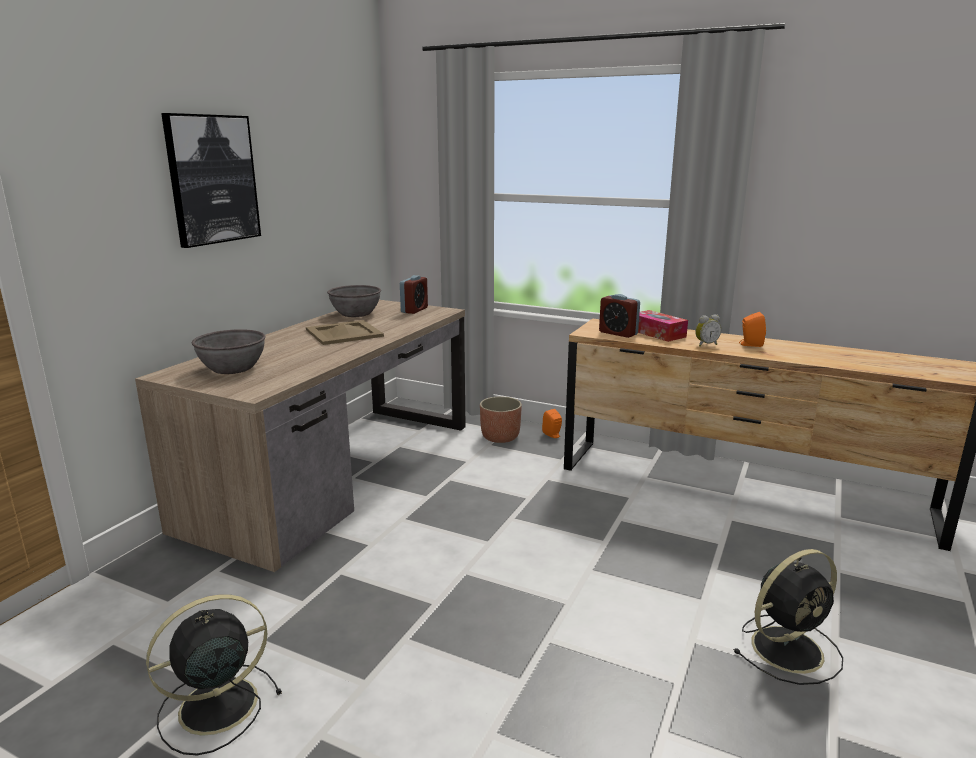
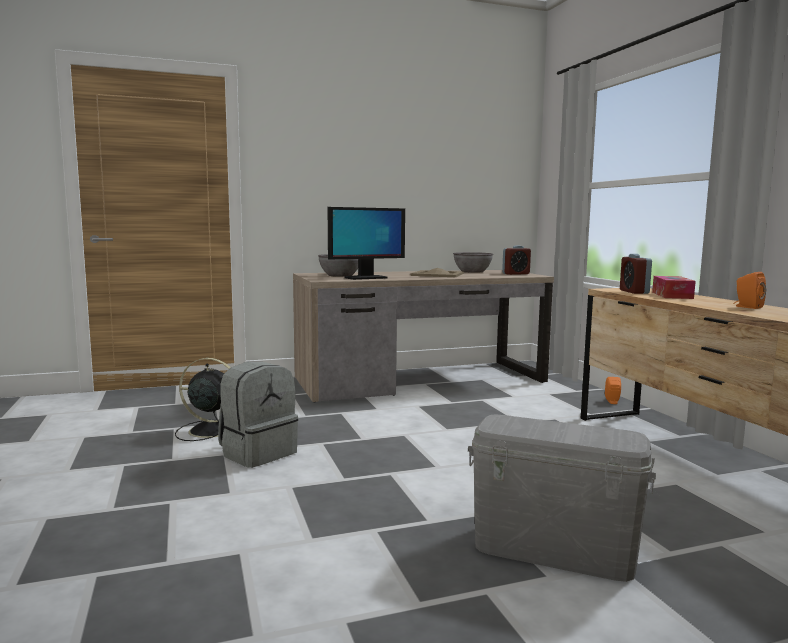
camera: 45 degrees right, 10 degrees down
(212, 179) = (370, 164): picture -> none
(291, 368) = (365, 278): none -> monitor
(360, 704) = (258, 453): none -> grey backpack
(500, 437) = (565, 393): planter -> none
(705, 344) = (696, 302): alarm clock -> none
(789, 648) = (554, 549): black fan -> grey storage box

